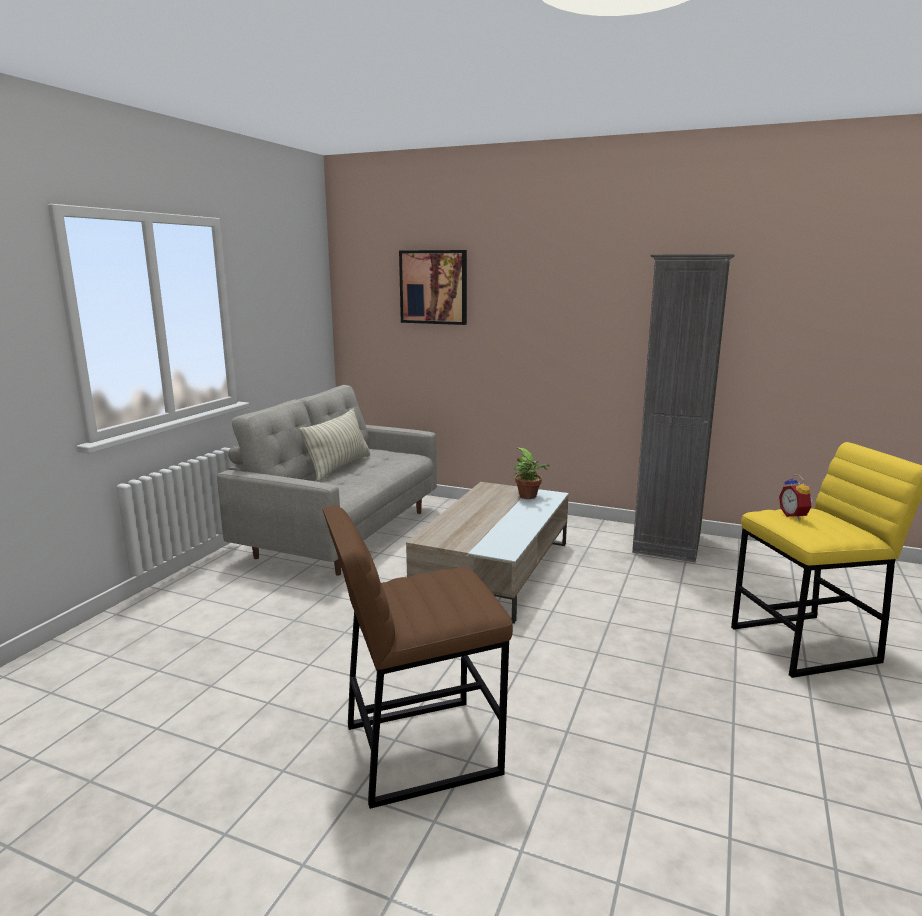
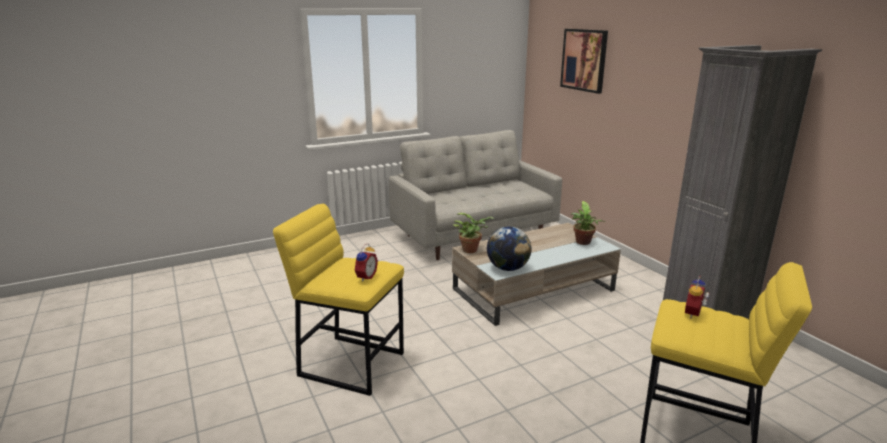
camera: 40 degrees right, 5 degrees up
(339, 467) = (477, 188): pillow -> none
(417, 750) = (349, 363): brown stool -> yellow stool
(434, 538) = (472, 250): none -> potted plant
(467, 594) = (365, 277): none -> alarm clock
(506, 544) = (508, 268): none -> globe

